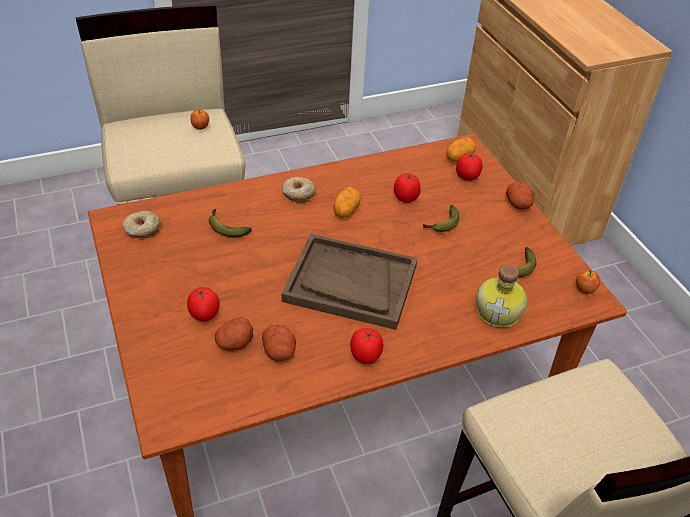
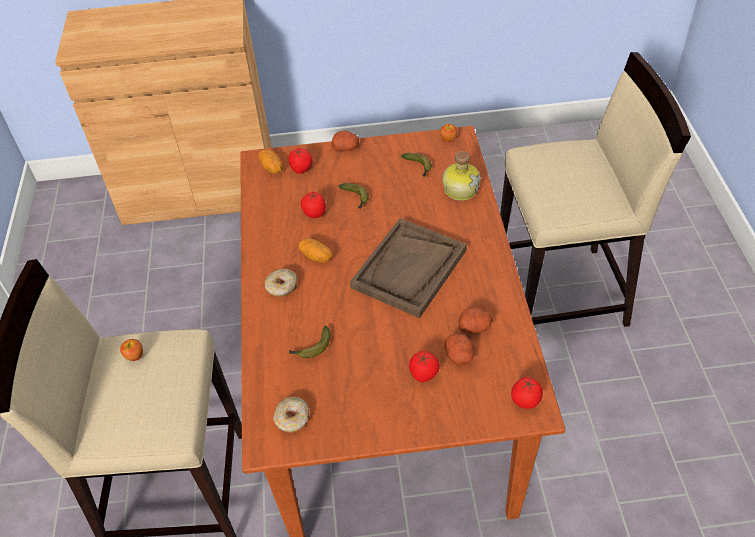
camera: 70 degrees left, 5 degrees up
(365, 356) = (489, 273): tomato -> tomato (525, 401)

